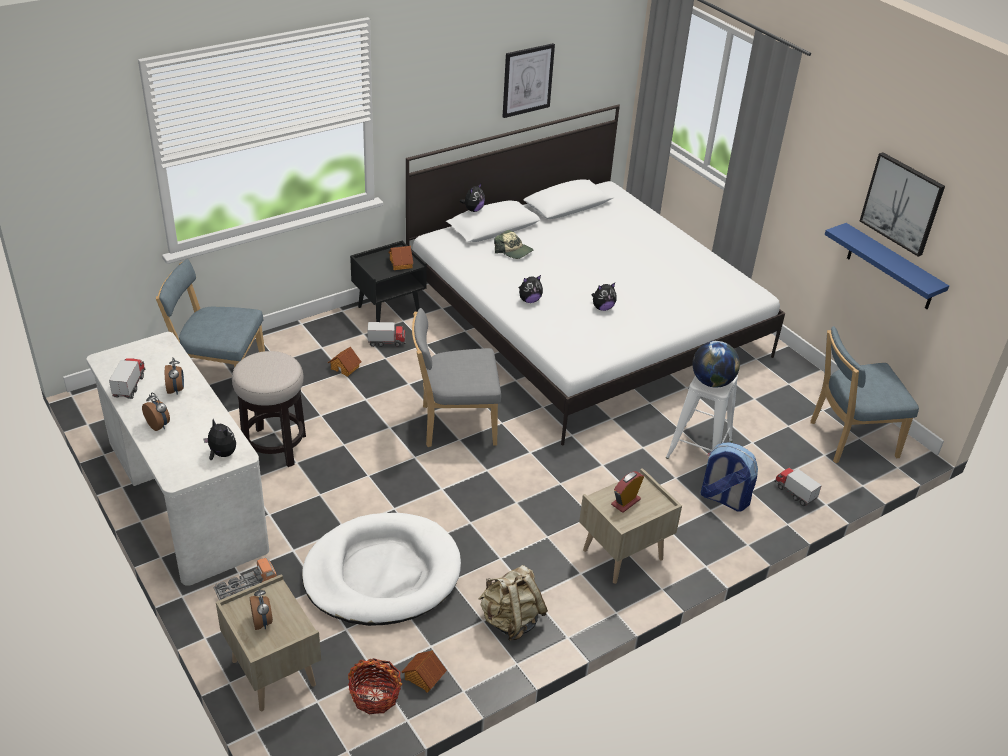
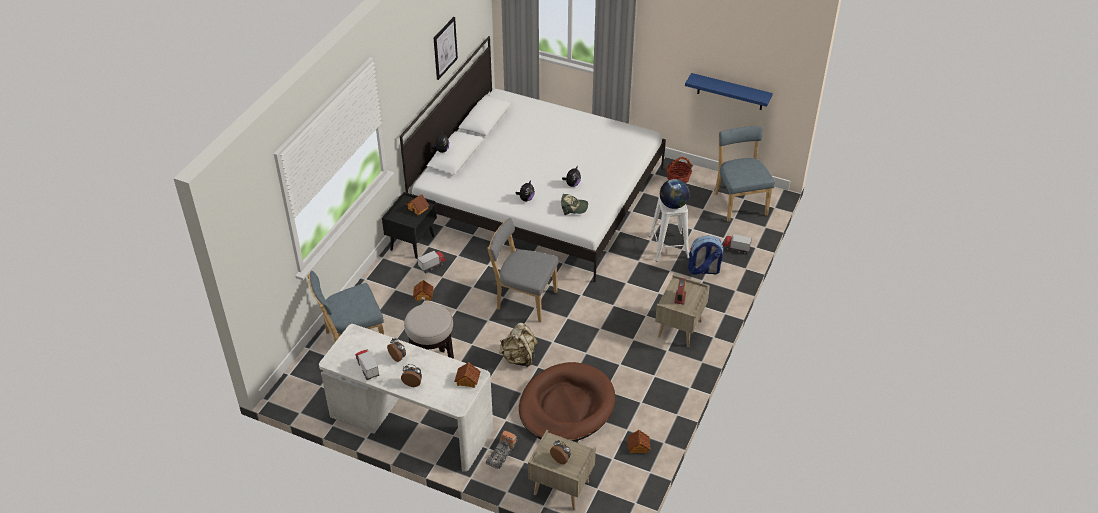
camera: 30 degrees left, 5 degrees up
(221, 454) = (467, 380): plush toy -> toy house
(375, 695) = (623, 469): basket -> basket (678, 178)
(382, 574) = (566, 406): white dog bed -> brown dog bed
(454, 425) = (524, 299): grey chair -> grey chair turned 60 degrees clockwise
(510, 621) = (654, 394): beige backpack -> beige backpack (519, 358)
(513, 251) = (485, 168): cap -> cap (574, 207)
(848, 439) = (739, 202): blue chair -> blue chair turned 120 degrees clockwise
(902, 203) = (729, 53): picture -> none

